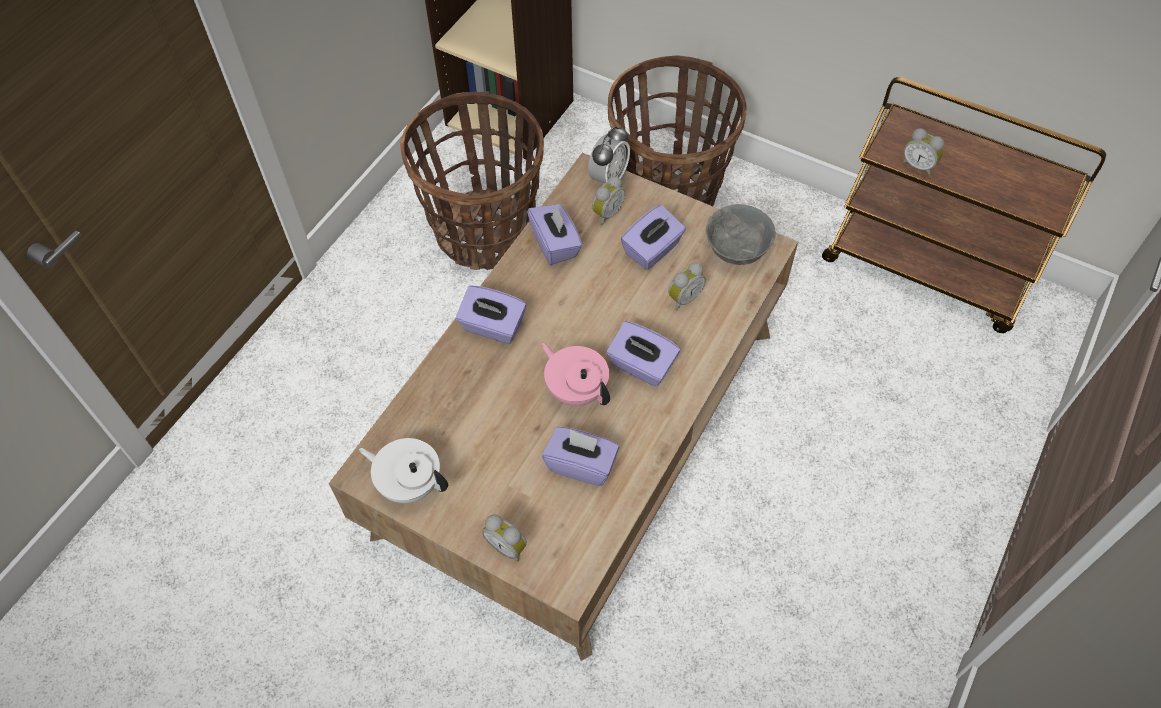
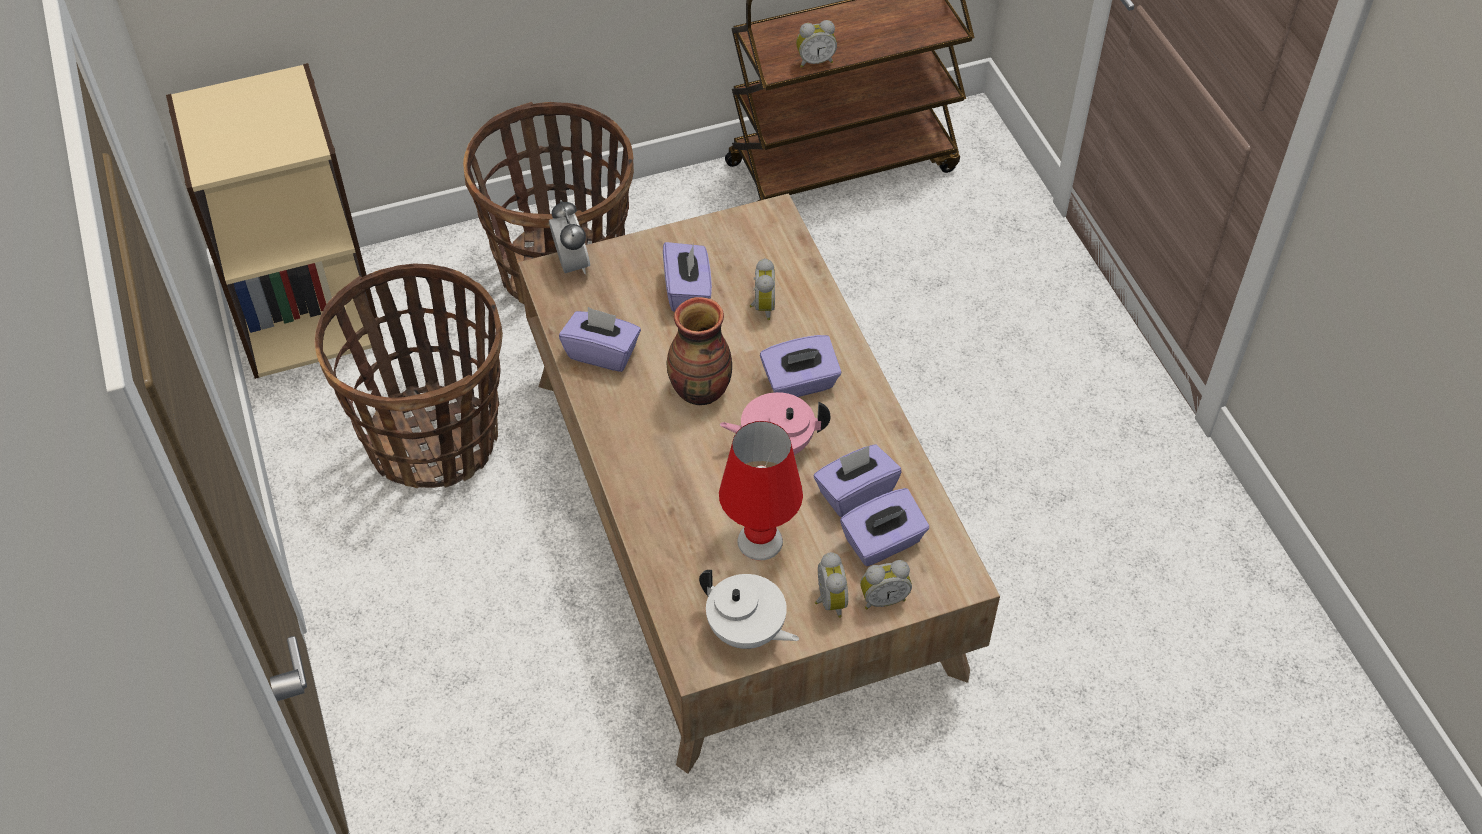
camera: 50 degrees left, 5 degrees down
(409, 483) = (746, 631): white teapot -> white teapot turned 120 degrees counterclockwise
(489, 438) = (759, 540): none -> red table lamp
(492, 327) = (642, 459): purple tissue box -> purple tissue box (883, 542)
(578, 317) = (701, 391): none -> vase
(606, 213) = (610, 293): alarm clock -> alarm clock (828, 601)
(737, 250) = (753, 237): grey bowl -> none

